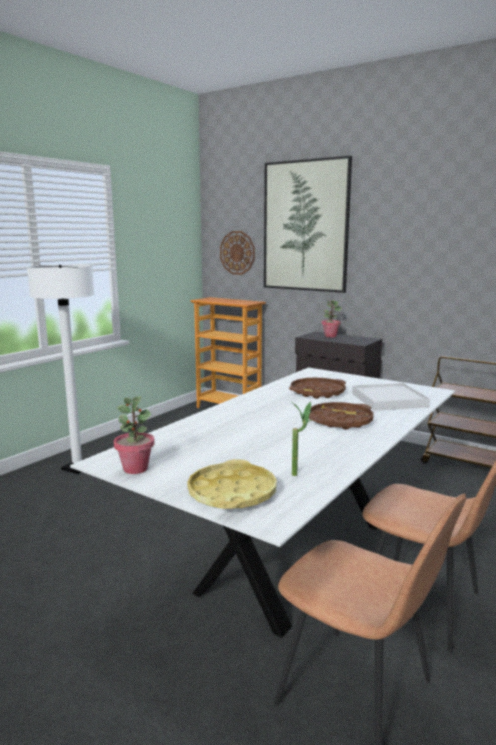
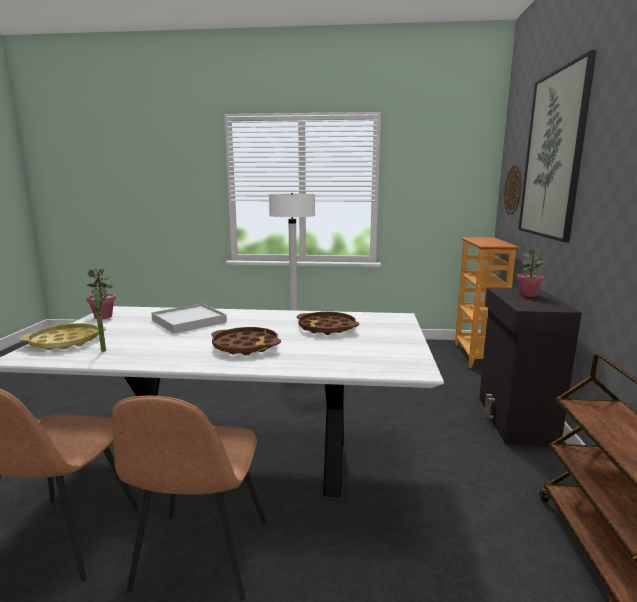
camera: 60 degrees right, 0 degrees up
(388, 400) = (341, 354): white tray -> white tray (189, 321)

